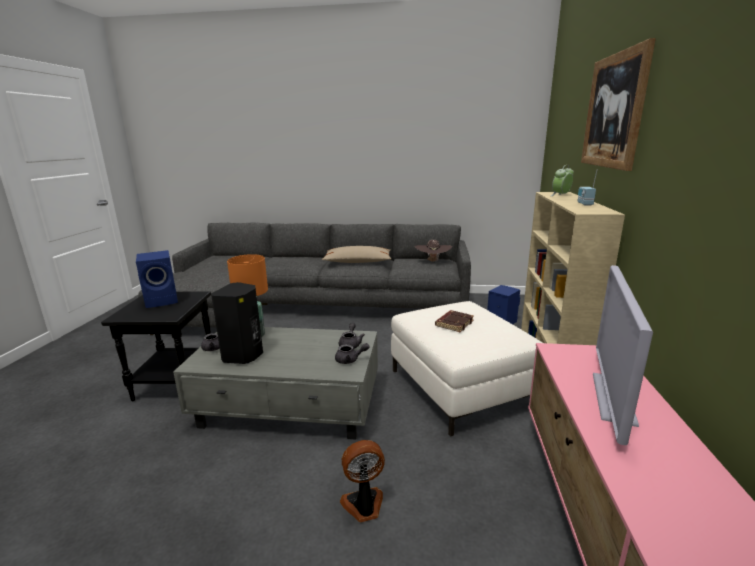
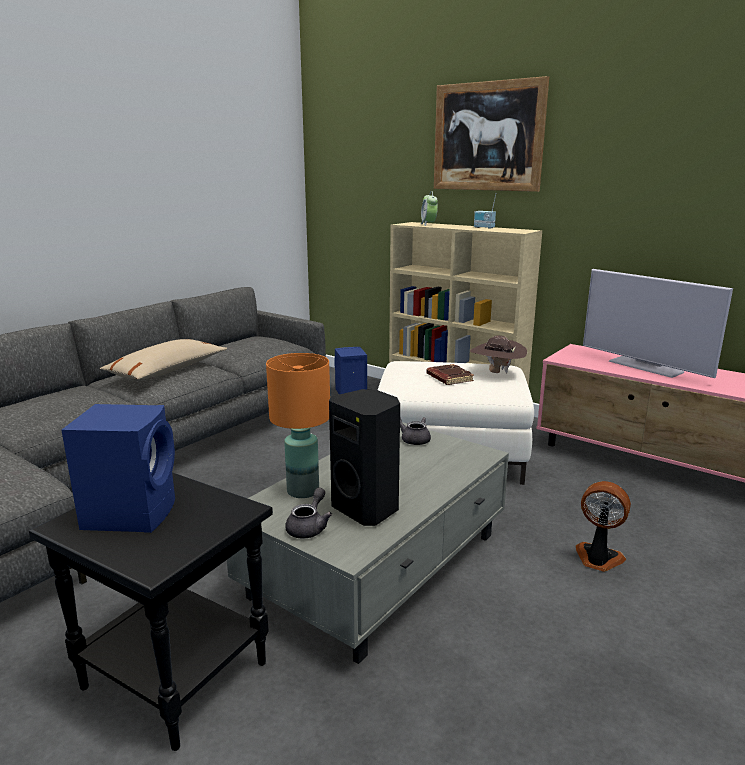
camera: 60 degrees left, 0 degrees up
(350, 360) = (453, 448): grey teapot -> none
(364, 506) = (597, 559): fan -> fan turned 105 degrees clockwise
(432, 261) = (254, 341): brown hat -> brown hat (496, 373)

